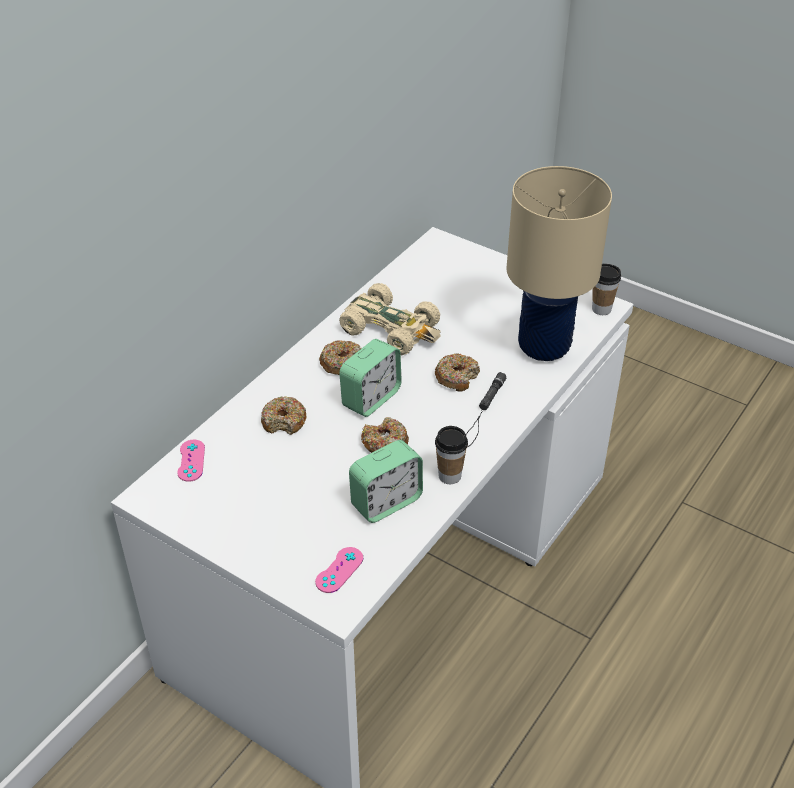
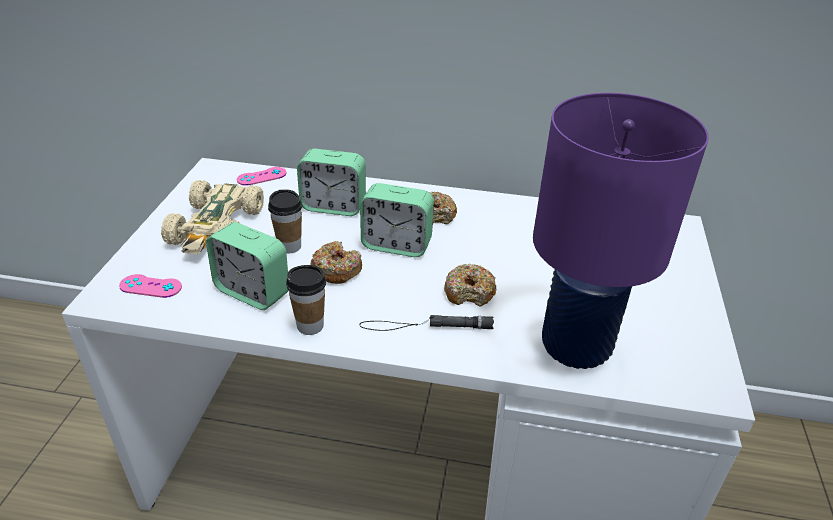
camera: 65 degrees right, 5 degrees down
(284, 422) = (333, 206): donut -> alarm clock
(392, 329) = (509, 231): beige toy car -> beige toy car (217, 228)
(544, 349) = (575, 351): beige table lamp -> purple table lamp
(601, 309) = (706, 387): cup -> cup (289, 246)

